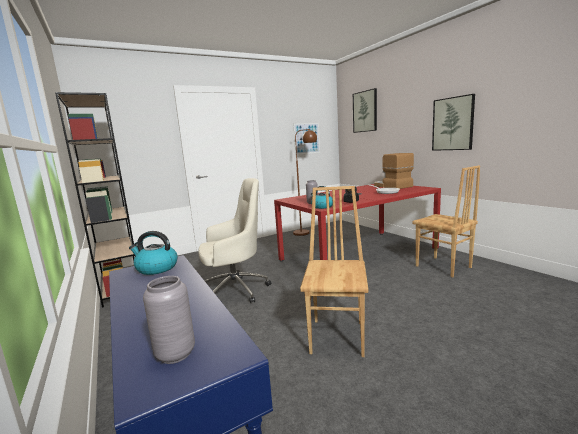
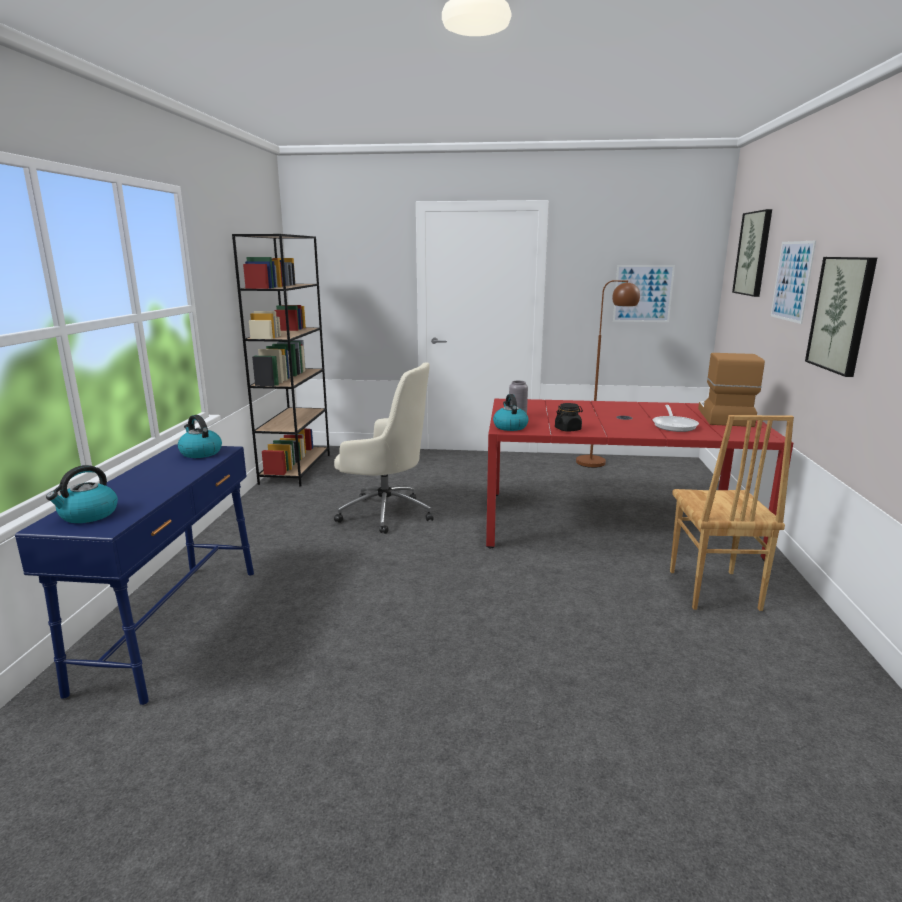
camera: 35 degrees right, 5 degrees up
(175, 354) = (88, 515): grey vase -> kettle
(338, 336) = (405, 605): brown chair -> none
(404, 117) = (792, 281): none -> picture

